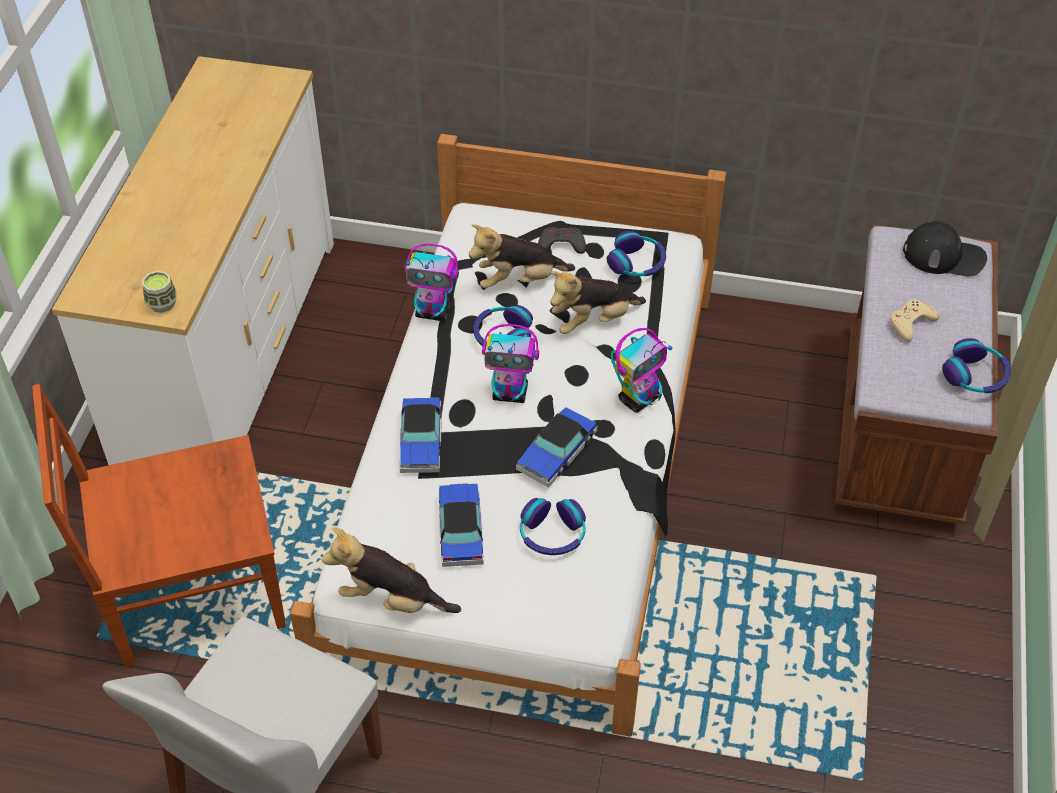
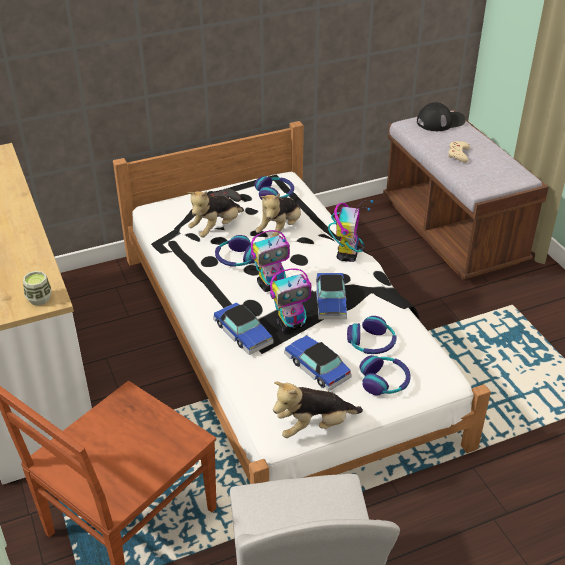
camera: 35 degrees left, 10 degrees down
(434, 312) = (180, 264): toy robot -> toy robot (291, 325)
(975, 375) = (513, 164): headphones -> headphones (384, 381)

